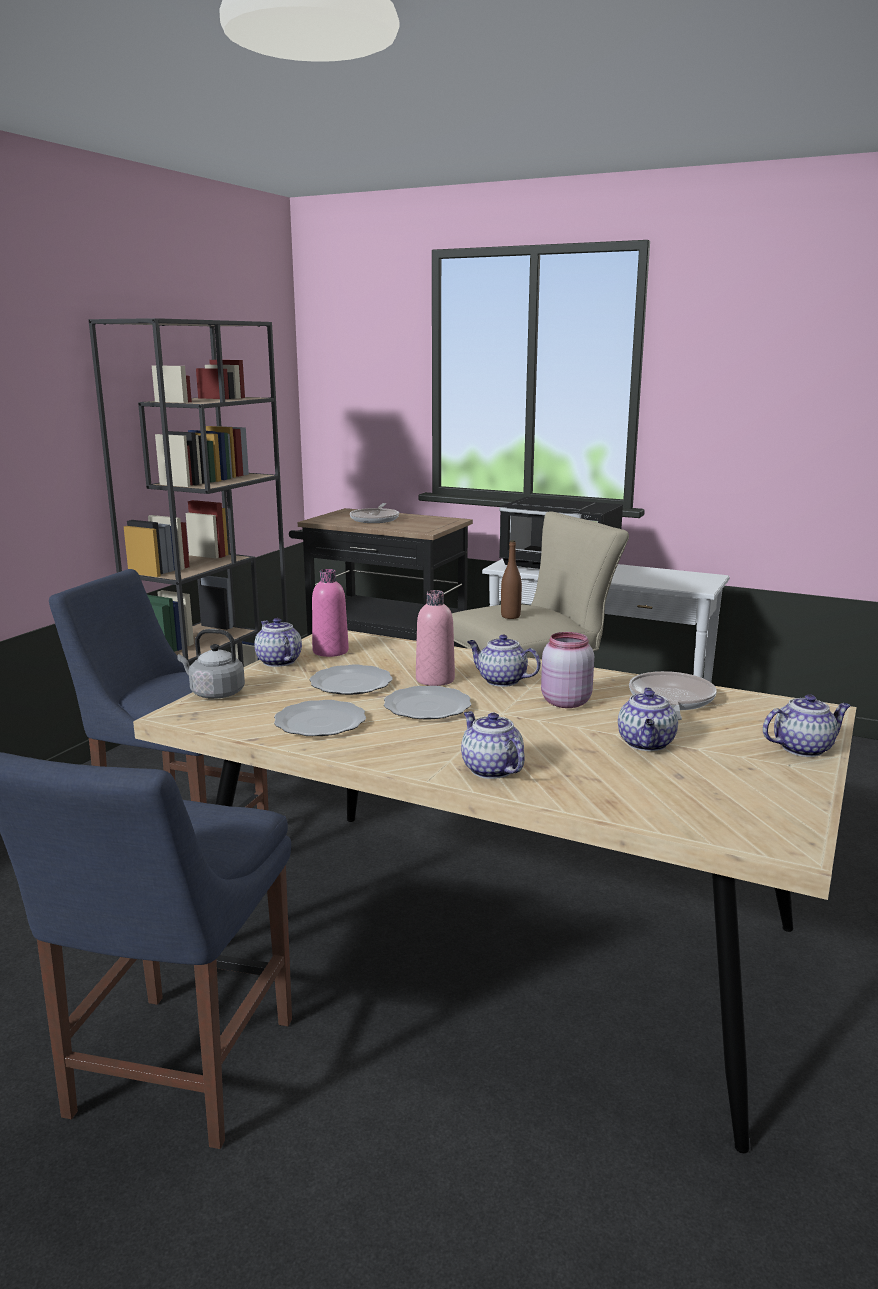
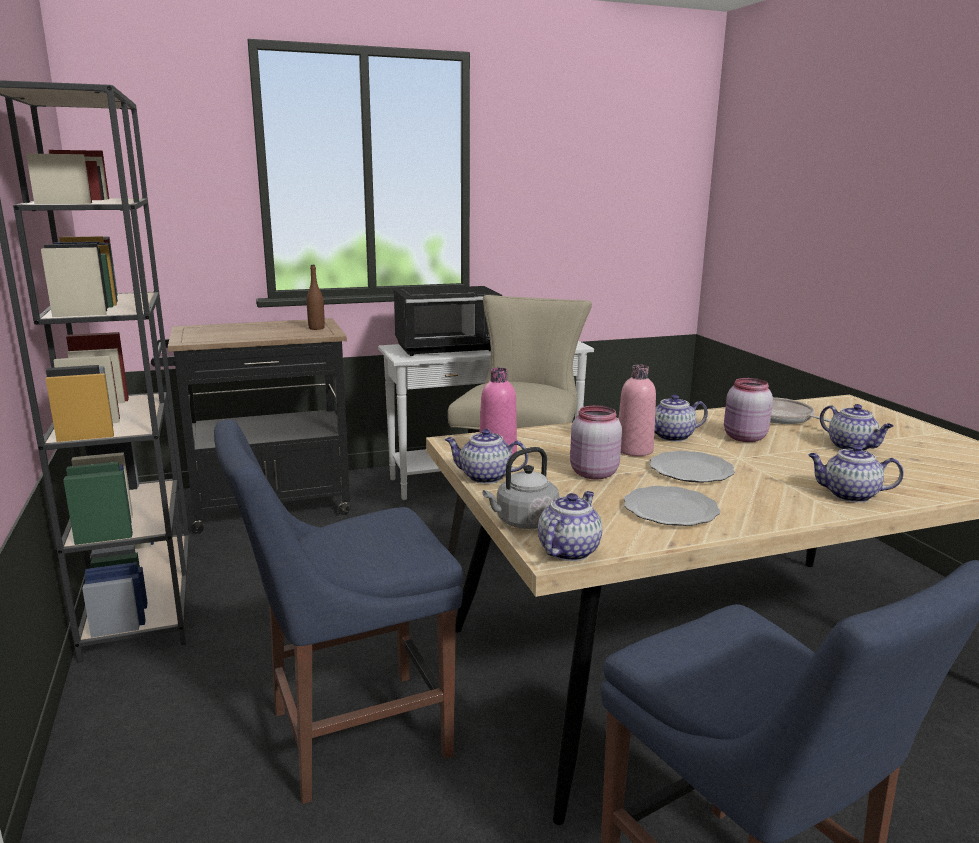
camera: 45 degrees left, 0 degrees up
(350, 683) = (592, 473): plate -> pink jar
(375, 519) = (244, 331): frying pan -> none
(510, 616) = (525, 392): brown bottle -> brown bottle (316, 328)
(803, 748) = (902, 423): teapot -> teapot (568, 550)

